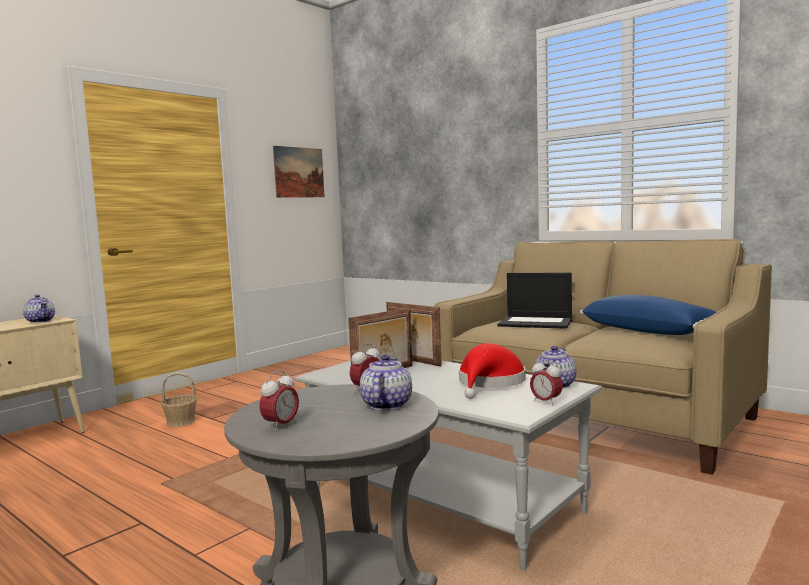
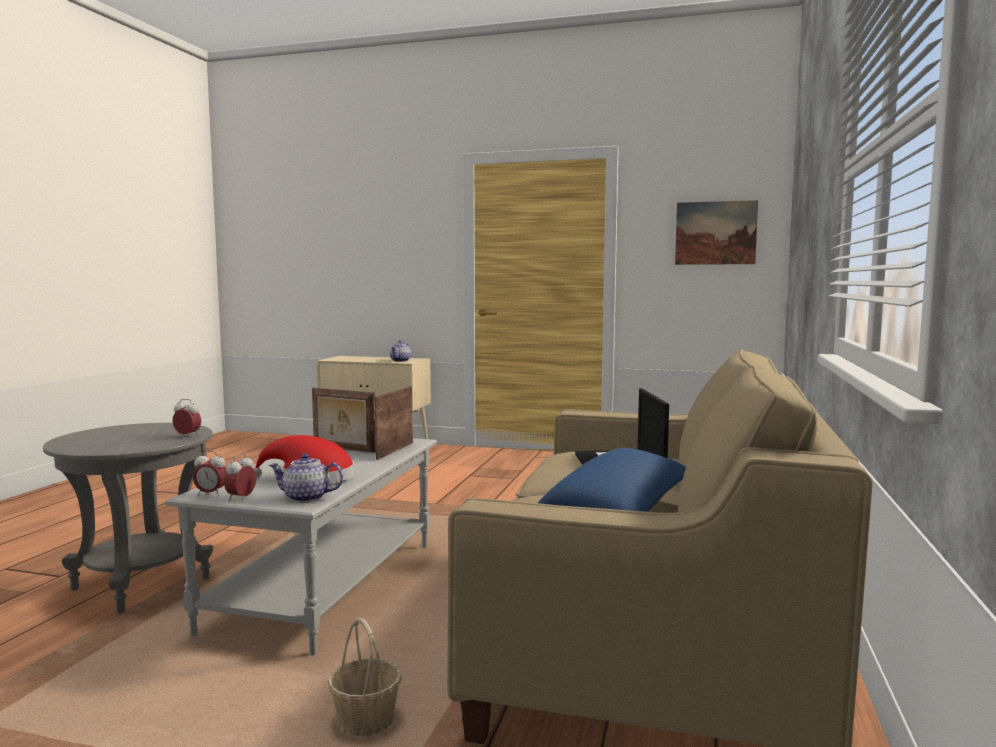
camera: 65 degrees right, 0 degrees up
(181, 421) = (454, 470): basket -> basket (366, 720)
(281, 426) = (106, 432): alarm clock -> alarm clock (211, 494)
(386, 405) = (145, 443): teapot -> none

